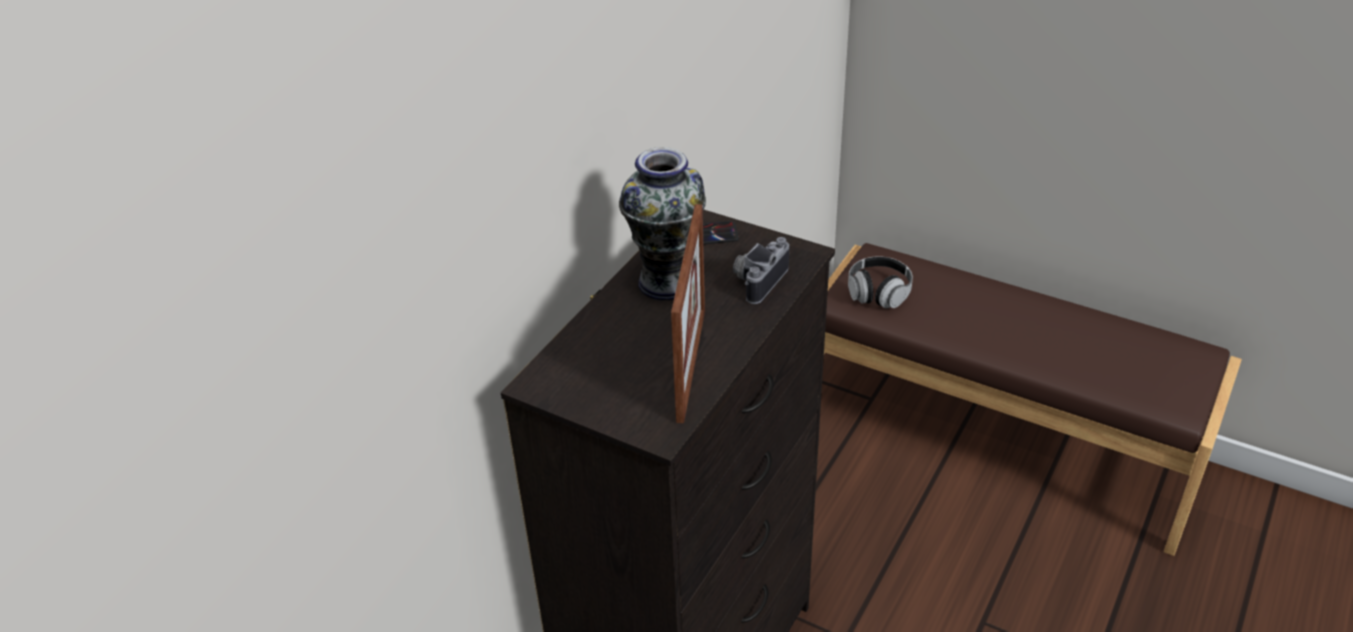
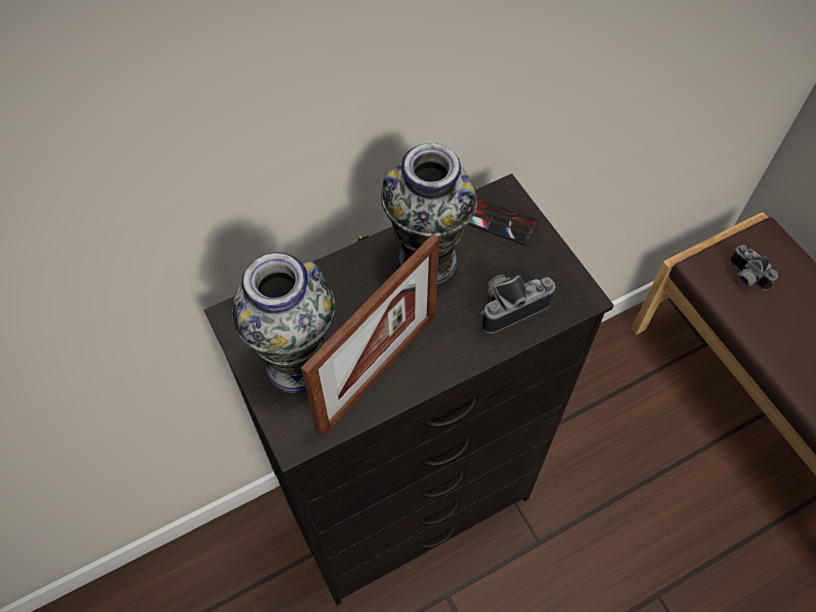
camera: 30 degrees right, 20 degrees up
(616, 389) = (296, 362): none -> vase
(878, 293) = (745, 277): headphones -> camera

